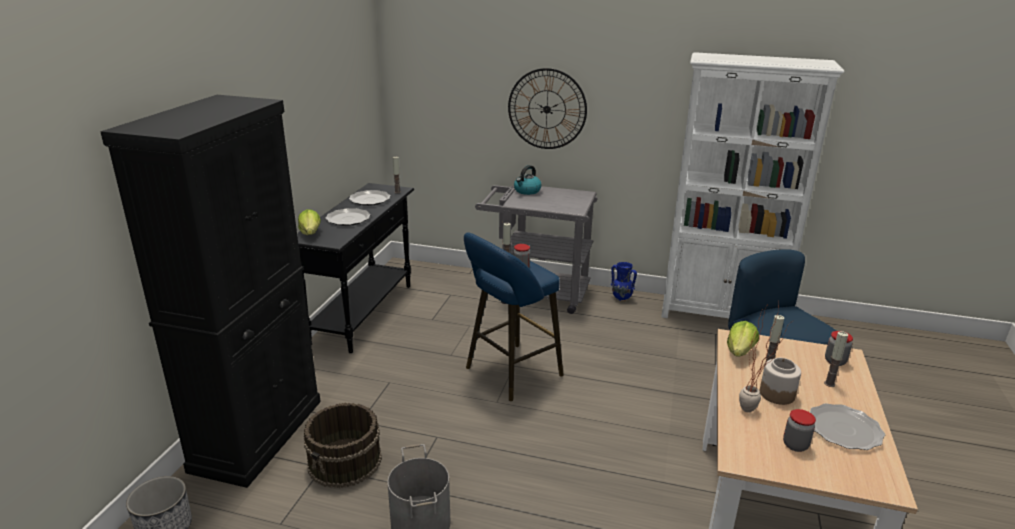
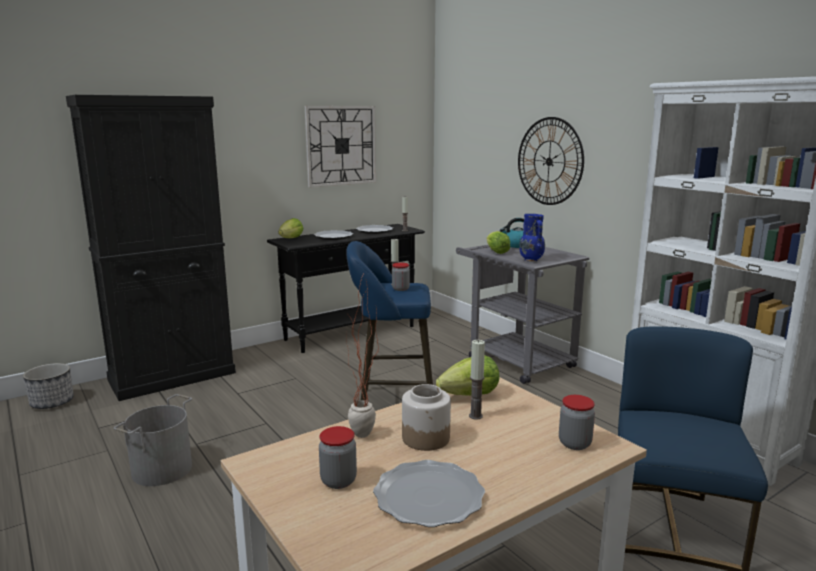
camera: 40 degrees right, 10 degrees down
(324, 112) = (341, 145): none -> wall clock
(345, 462) = (188, 412): brown bucket -> none
(527, 203) = (496, 252): none -> lettuce
(621, 298) = (599, 388): blue vase -> blue vase (531, 260)
(829, 384) = (515, 457): candle -> none

